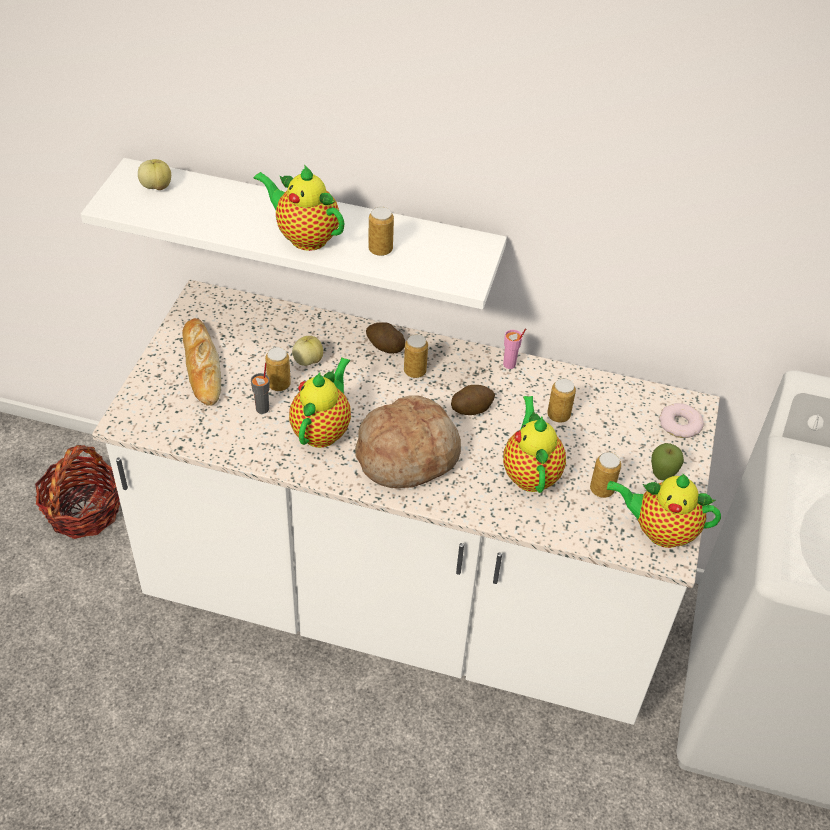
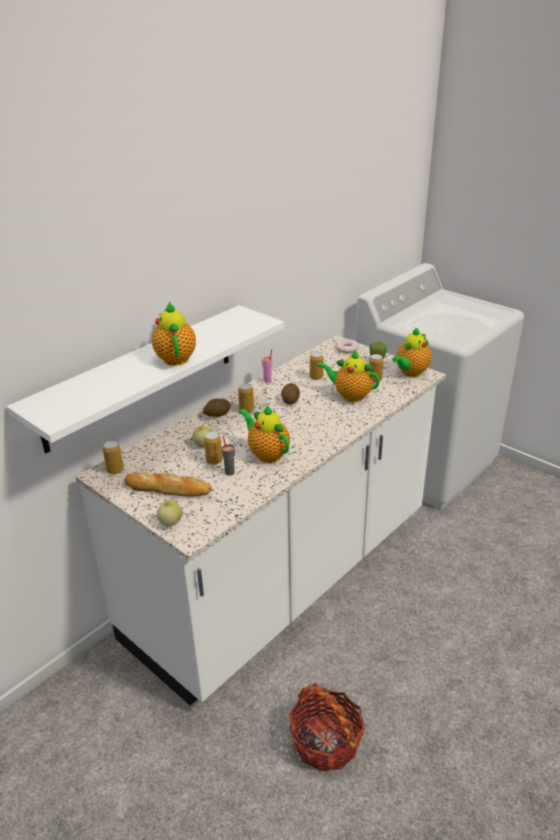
camera: 60 degrees left, 15 degrees down
(84, 510) = (78, 737): basket -> basket (325, 741)
(156, 187) = (59, 398): apple -> apple (170, 522)
(304, 236) = (175, 357): teapot -> teapot turned 105 degrees clockwise
(380, 250) = (213, 338): can -> can (115, 470)
(407, 454) = (308, 429): bread -> none

